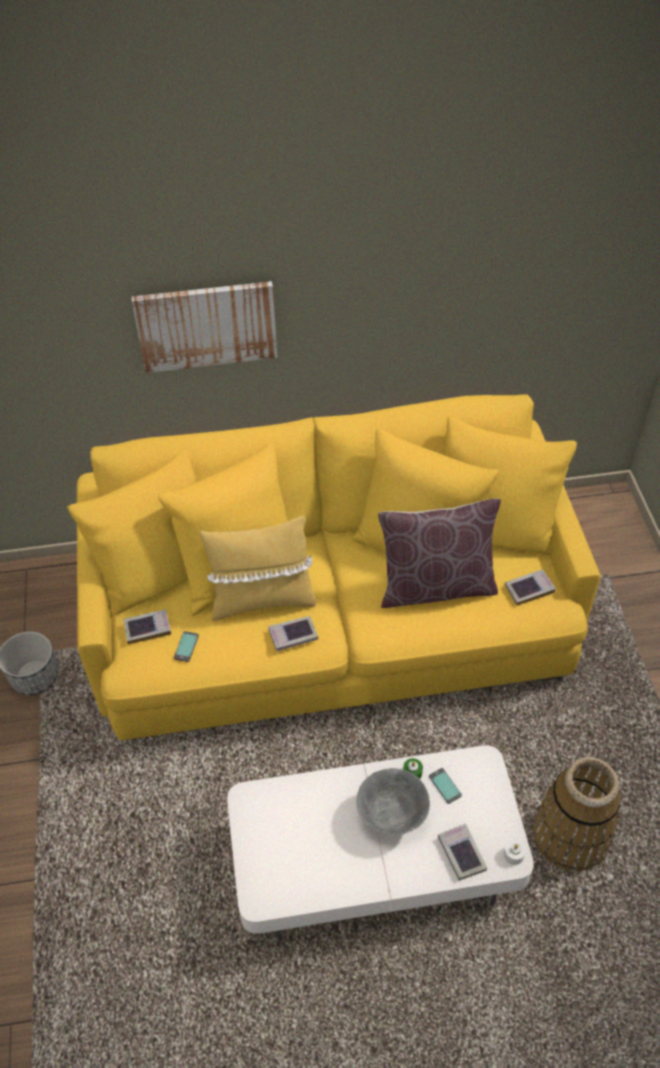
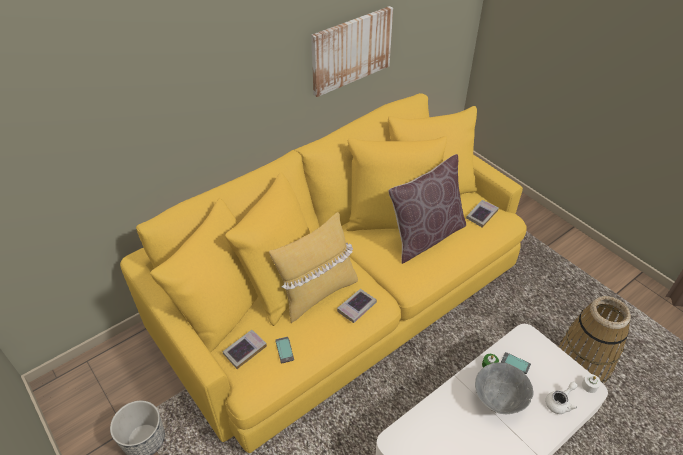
camera: 30 degrees left, 5 degrees down
(206, 325) = (203, 95): picture -> picture (351, 50)
(461, 854) = (560, 402): book -> white teapot

